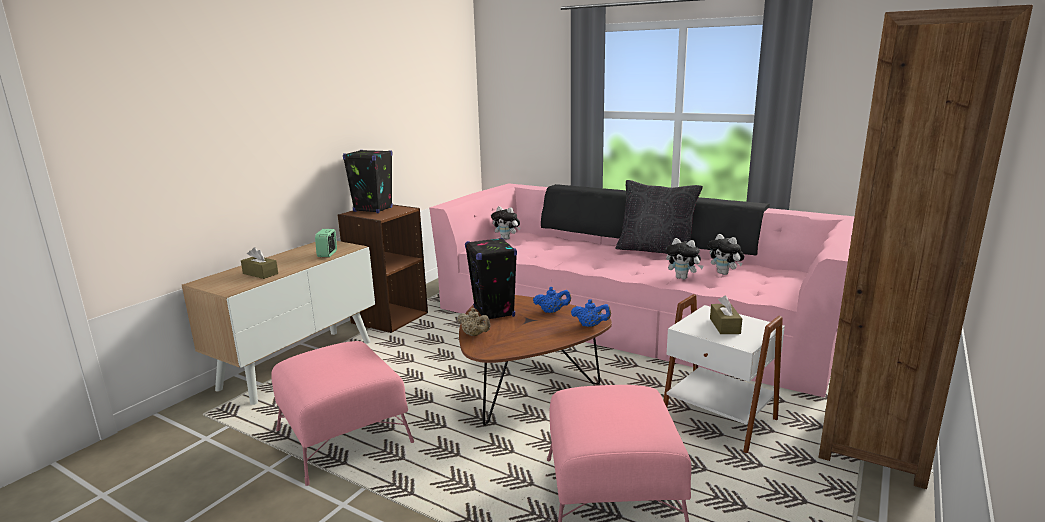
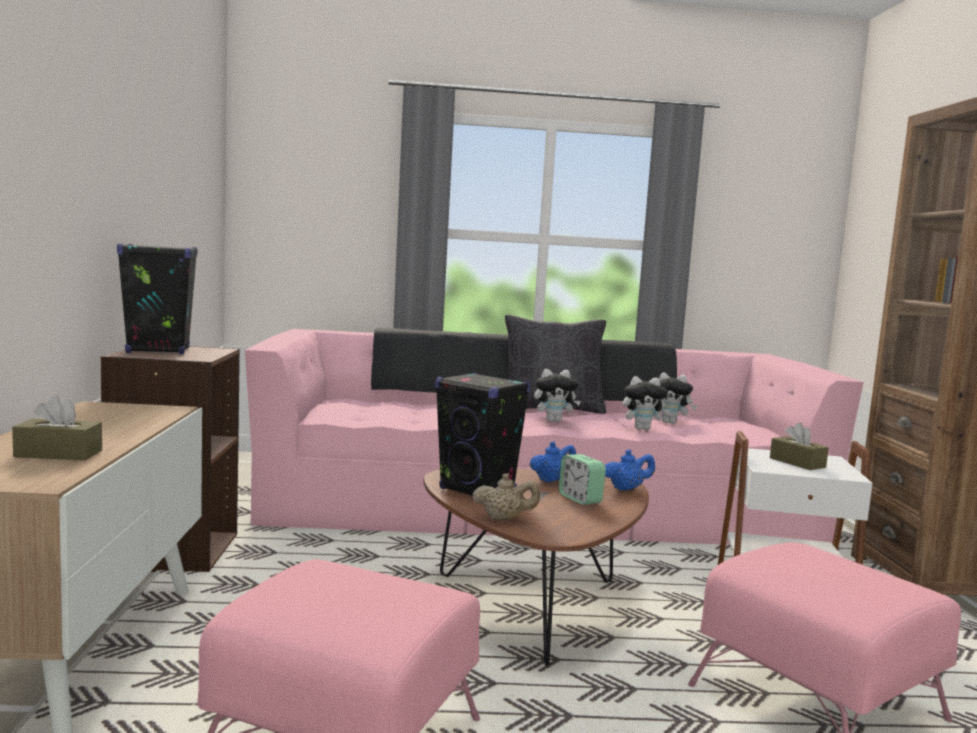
camera: 35 degrees left, 10 degrees down
(327, 254) = (144, 420): alarm clock -> alarm clock (580, 499)
(507, 238) = (339, 404): plush toy -> plush toy (554, 421)

